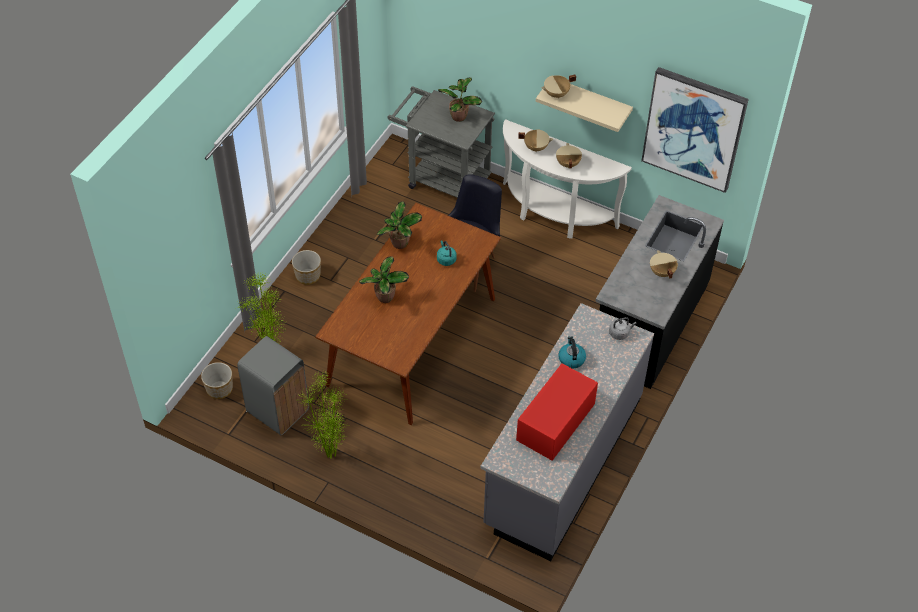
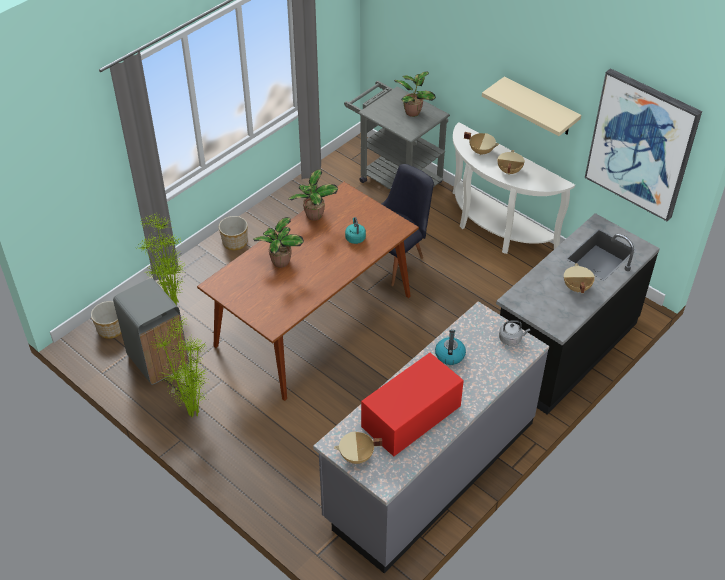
camera: 15 degrees right, 5 degrees down
(556, 94) = (504, 92): beige cooking pot -> beige cooking pot (357, 456)

